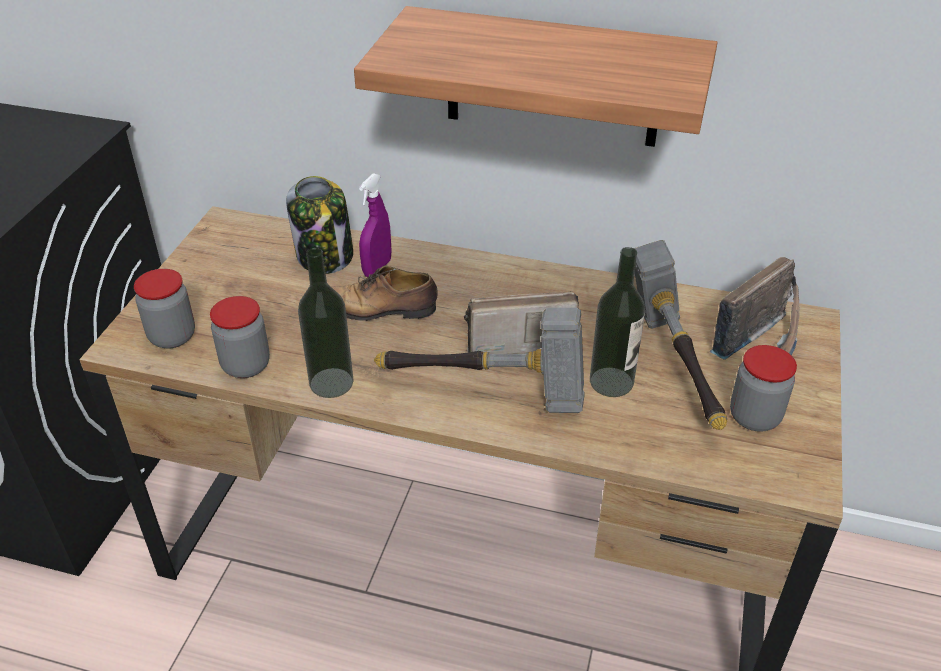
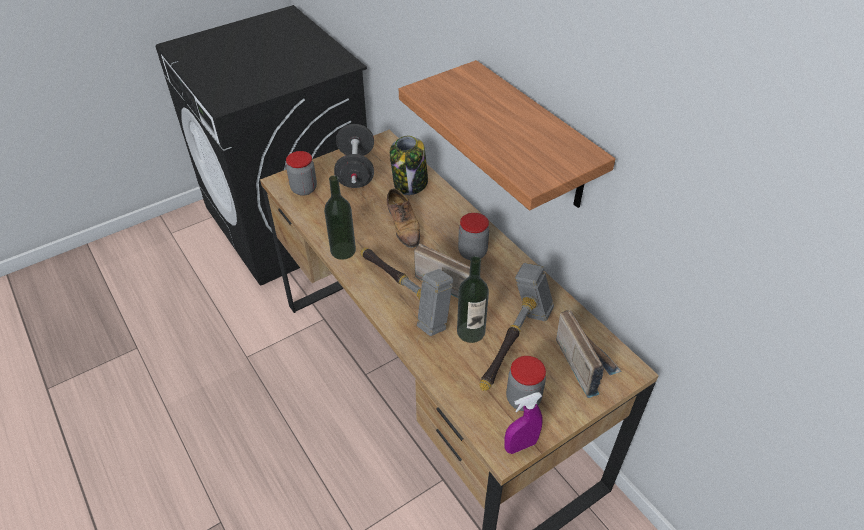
camera: 40 degrees right, 5 degrees up
(226, 276) = (356, 170): none -> black dumbbell
(246, 365) = (318, 220): jar -> jar (472, 252)
(377, 268) = (427, 203): purple spray bottle -> purple spray bottle (520, 445)
(378, 309) = (404, 226): shoe -> shoe turned 150 degrees counterclockwise
(763, 340) = (584, 362): radio -> radio turned 105 degrees counterclockwise

